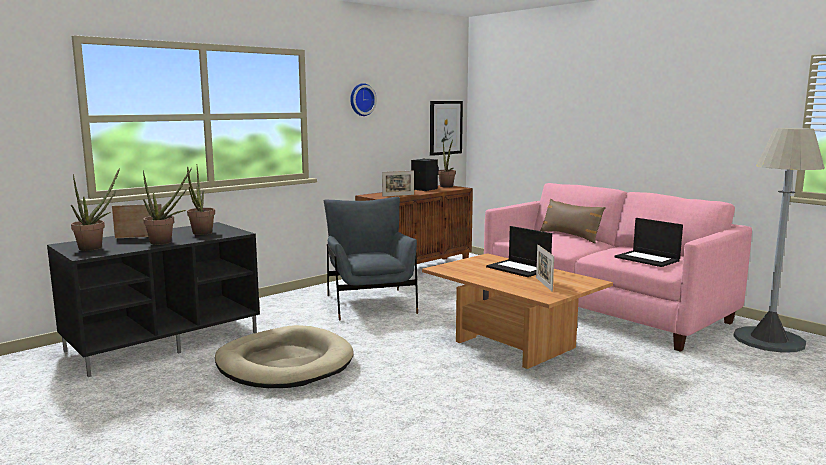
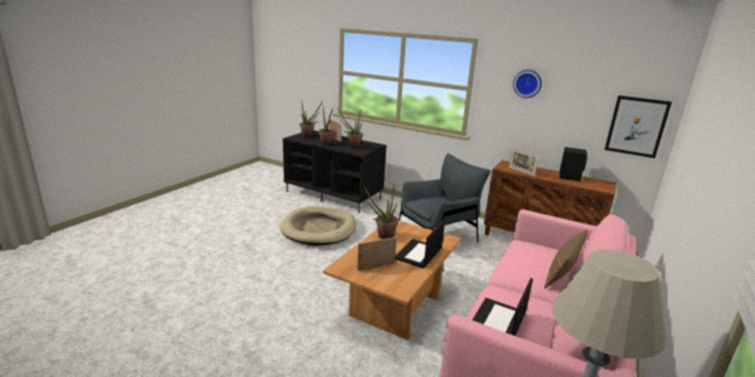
camera: 70 degrees right, 10 degrees up
(447, 187) = (600, 184): potted plant -> potted plant (382, 237)

